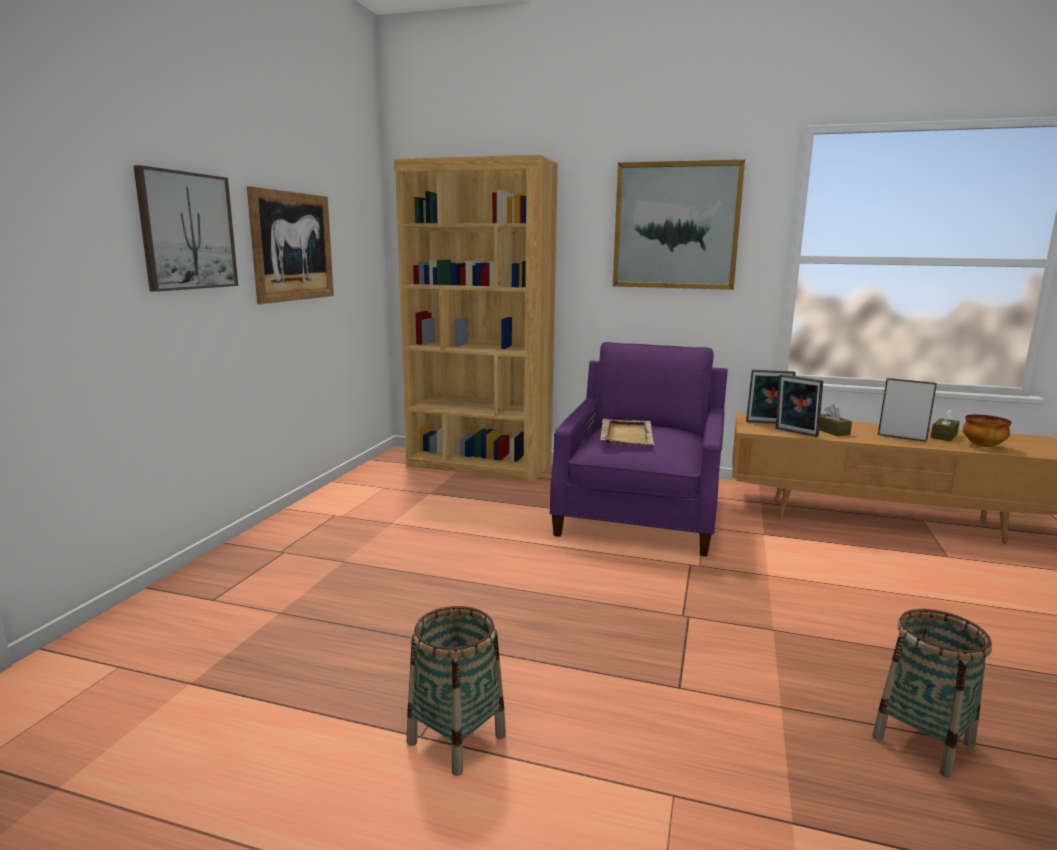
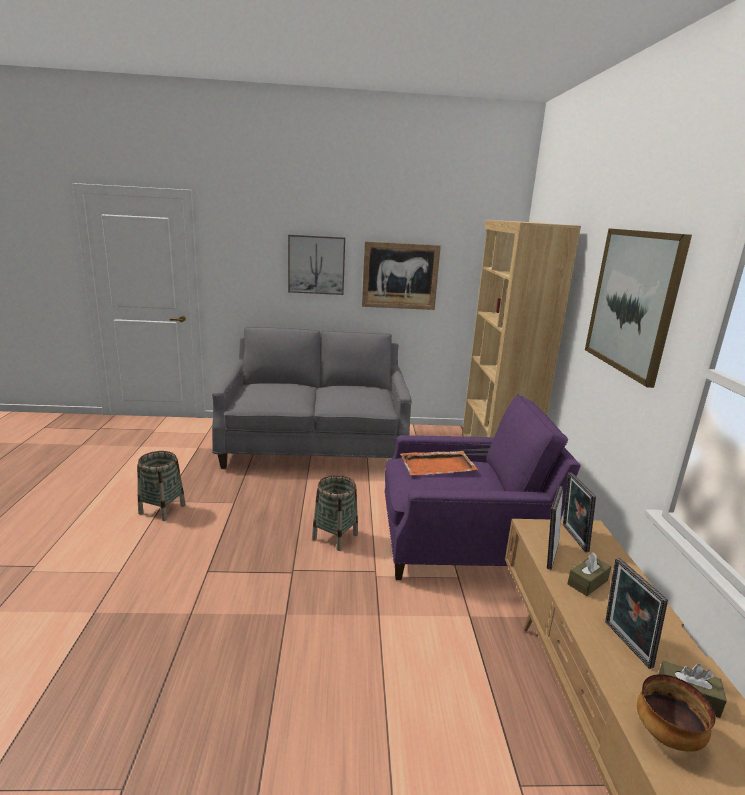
camera: 70 degrees right, 5 degrees up
(325, 555) = (315, 445): none -> grey sofa
(626, 434) = (438, 465): beige tray -> orange tray
(902, 437) = (624, 644): picture frame -> picture frame turned 150 degrees clockwise
(922, 740) = (156, 681): basket -> basket (335, 537)

